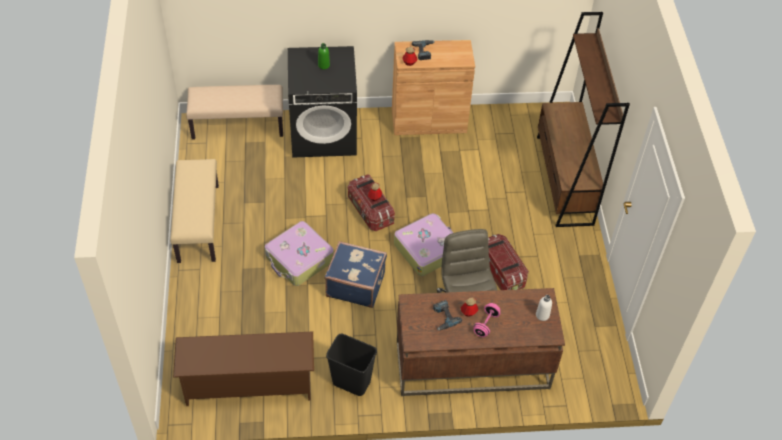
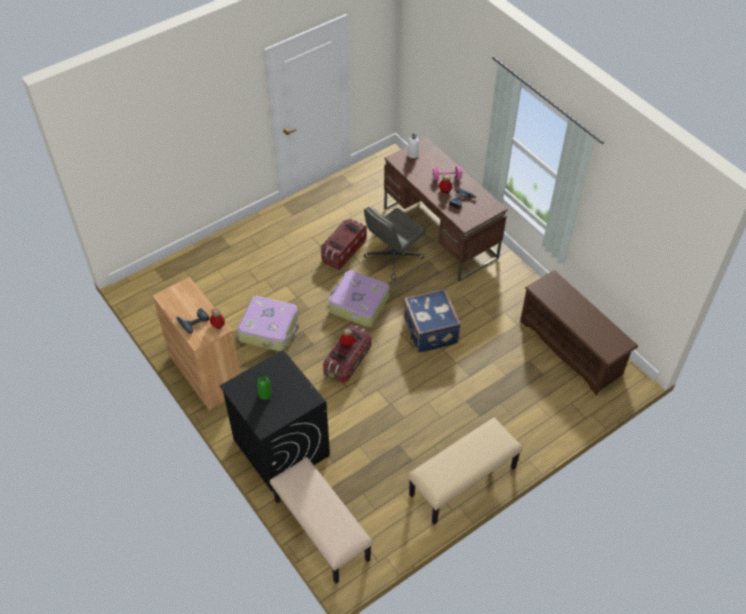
camera: 120 degrees left, 0 degrees up
(299, 259) = (437, 382): suitcase -> suitcase (269, 328)
(352, 382) = (513, 290): black trash can -> none
(564, 180) = (217, 251): brown bookcase -> none

